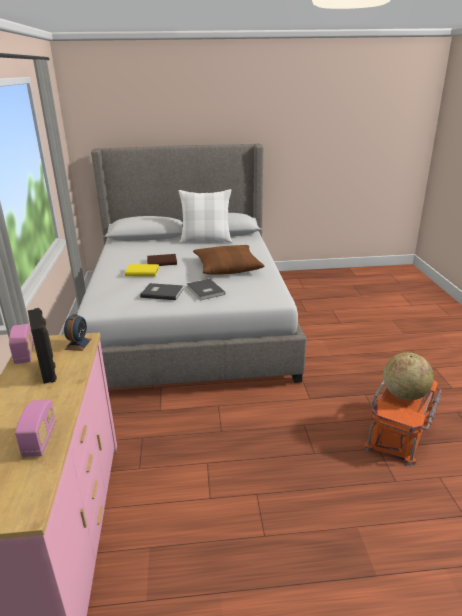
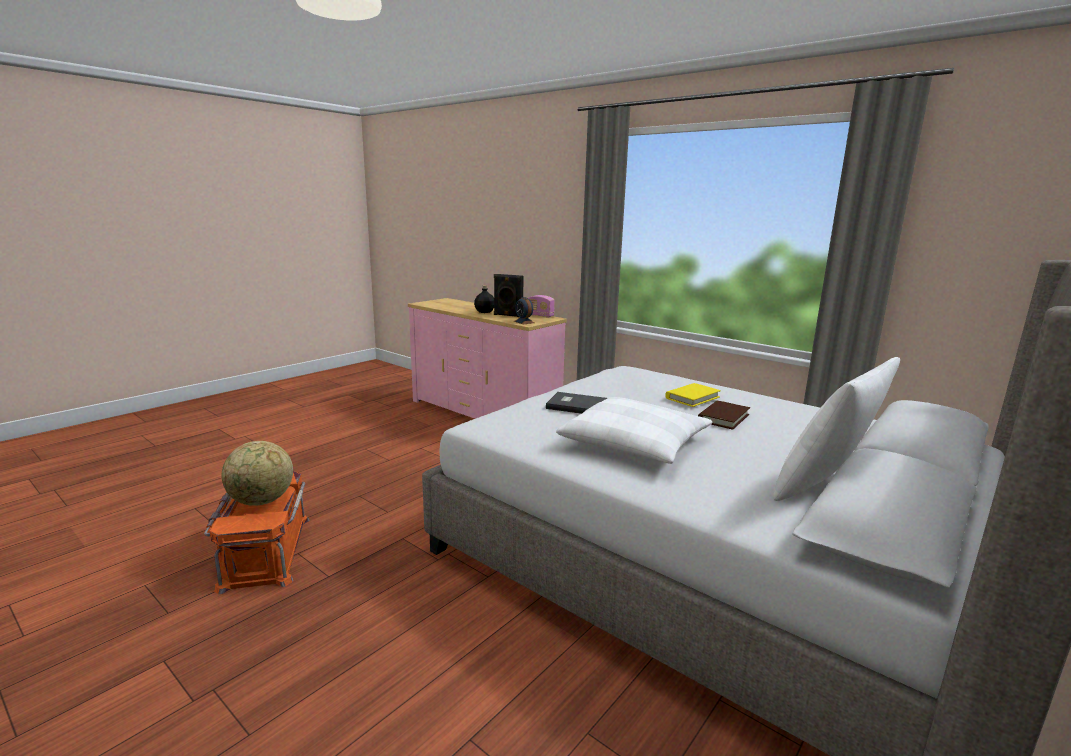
camera: 135 degrees right, 10 degrees down
(40, 440) = (453, 308): radio -> none
(41, 398) = (484, 312): none -> black bottle
(162, 292) = (609, 389): grey book -> none
(227, 267) = (635, 444): brown pillow -> white pillow

